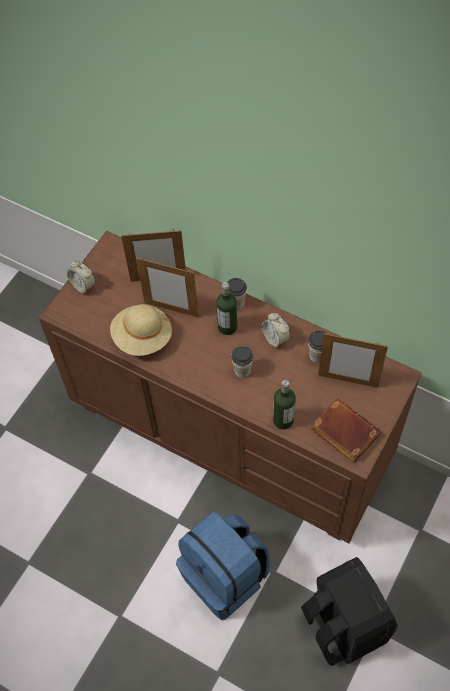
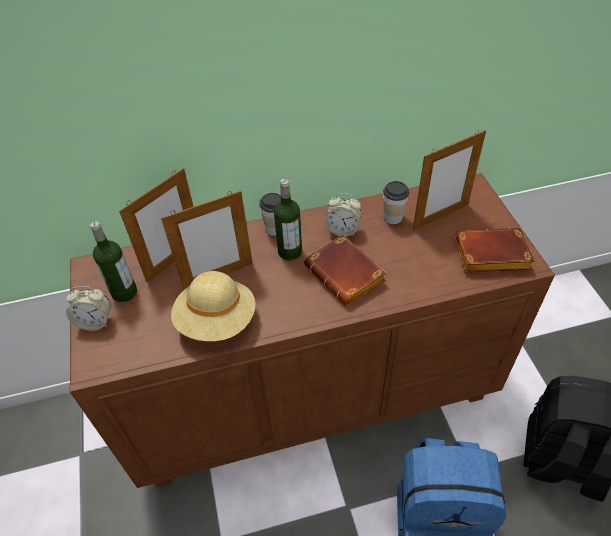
camera: 45 degrees left, 10 degrees down
(242, 370) = (347, 275): cup -> brown book
(283, 420) = (433, 285): bottle -> bottle (124, 292)

